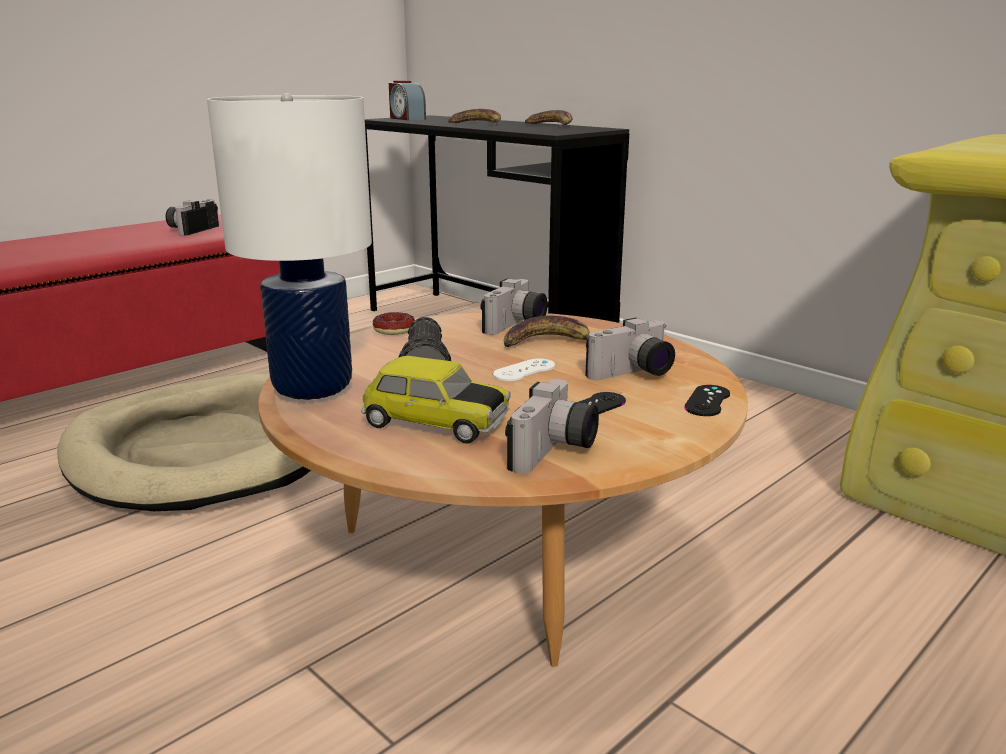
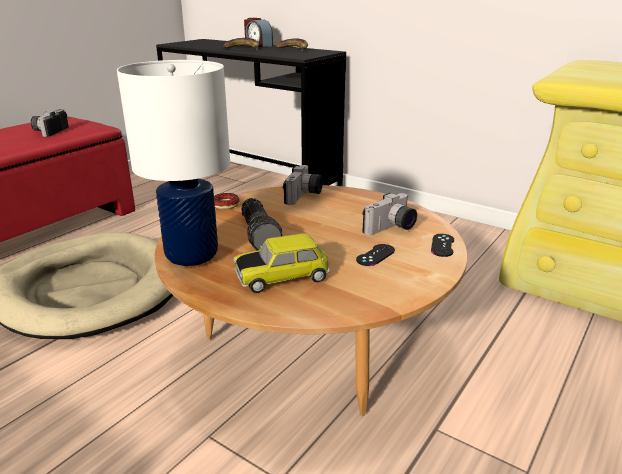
camera: 10 degrees left, 5 degrees up
(406, 118) = (189, 43): alarm clock -> alarm clock (258, 45)
(434, 423) = (282, 276): toy car -> toy car turned 150 degrees clockwise
(524, 370) = (323, 231): white game controller -> none
(548, 343) = (330, 208): banana -> none
(555, 452) = (366, 291): camera -> none

